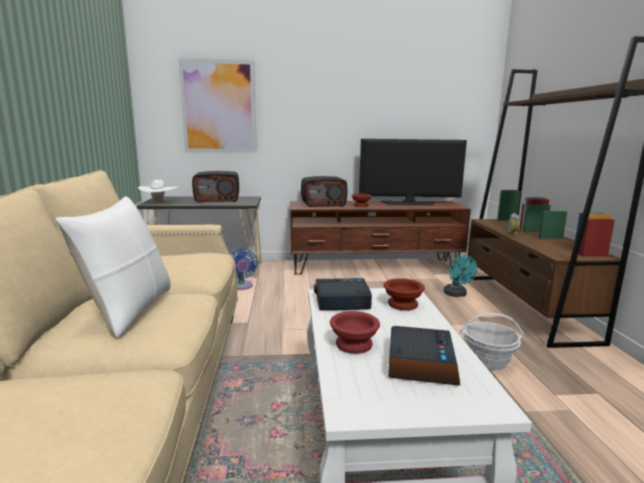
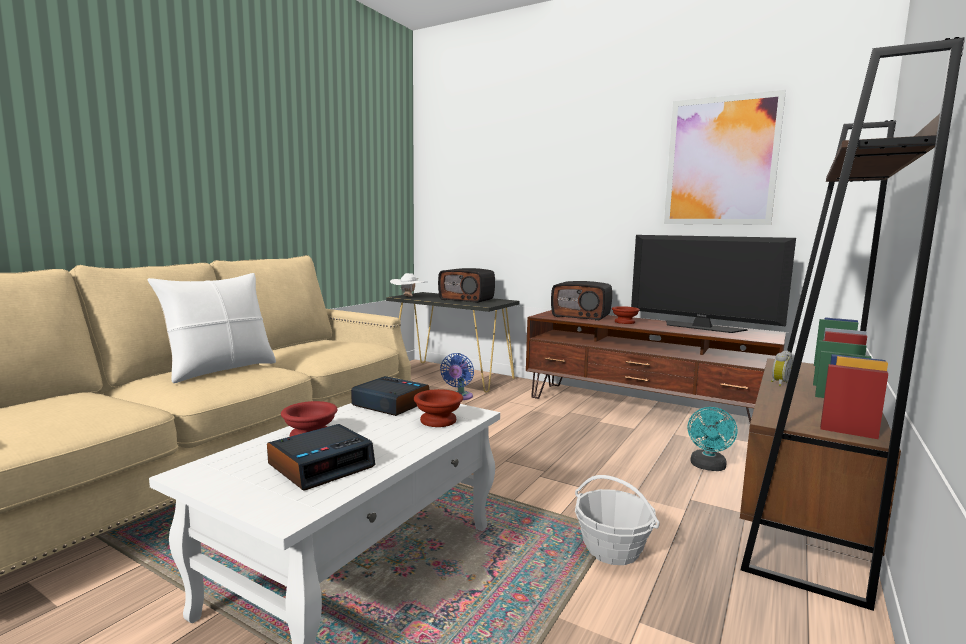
camera: 35 degrees right, 5 degrees down
(219, 107) = (486, 199): picture -> picture (721, 161)

